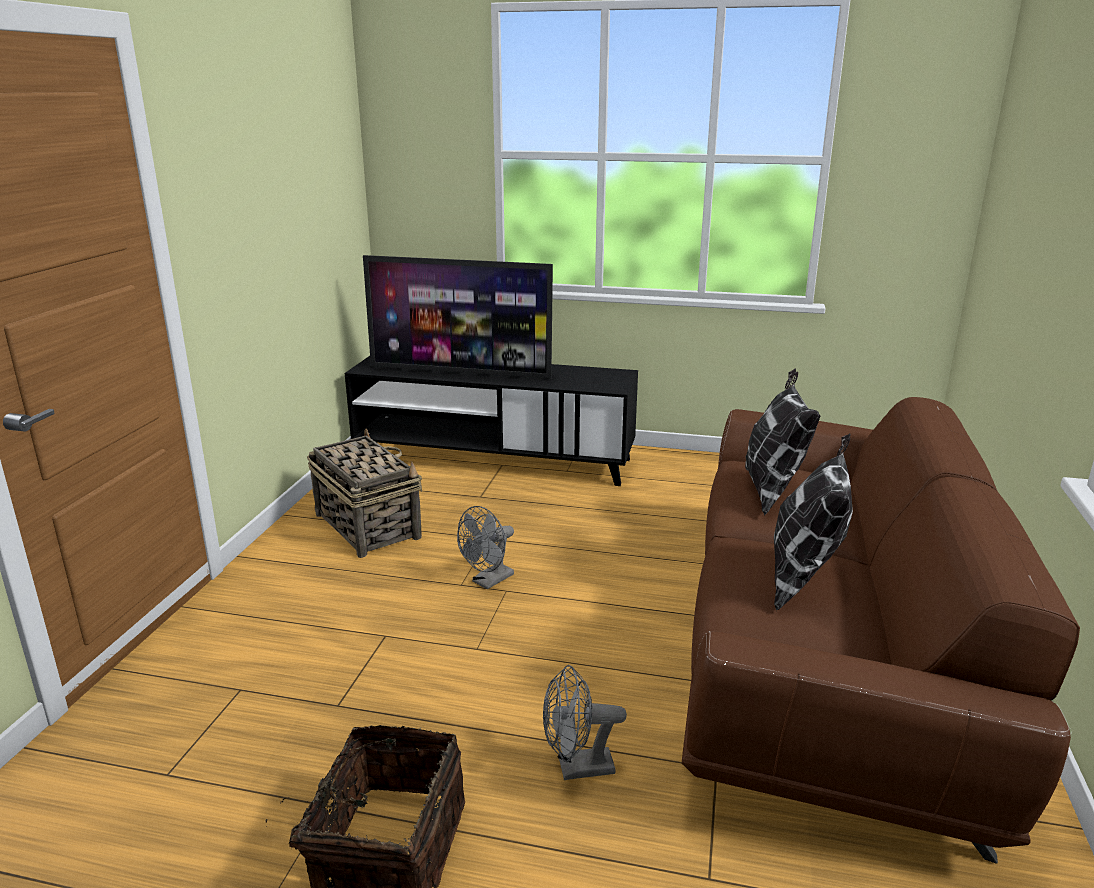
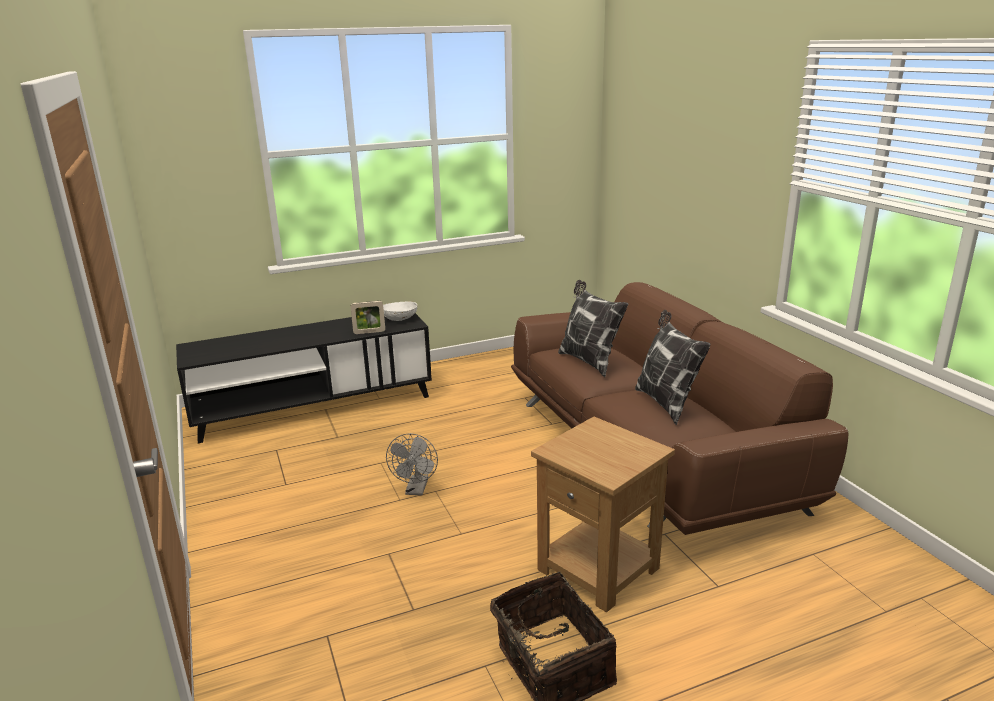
camera: 35 degrees left, 0 degrees up
(367, 525) = (273, 488): basket -> none
(461, 372) = (280, 342): television -> none
(556, 384) = (369, 332): none -> picture frame
(577, 769) = (599, 569): grey fan -> brown side table
(608, 379) = (400, 319): none -> white bowl

